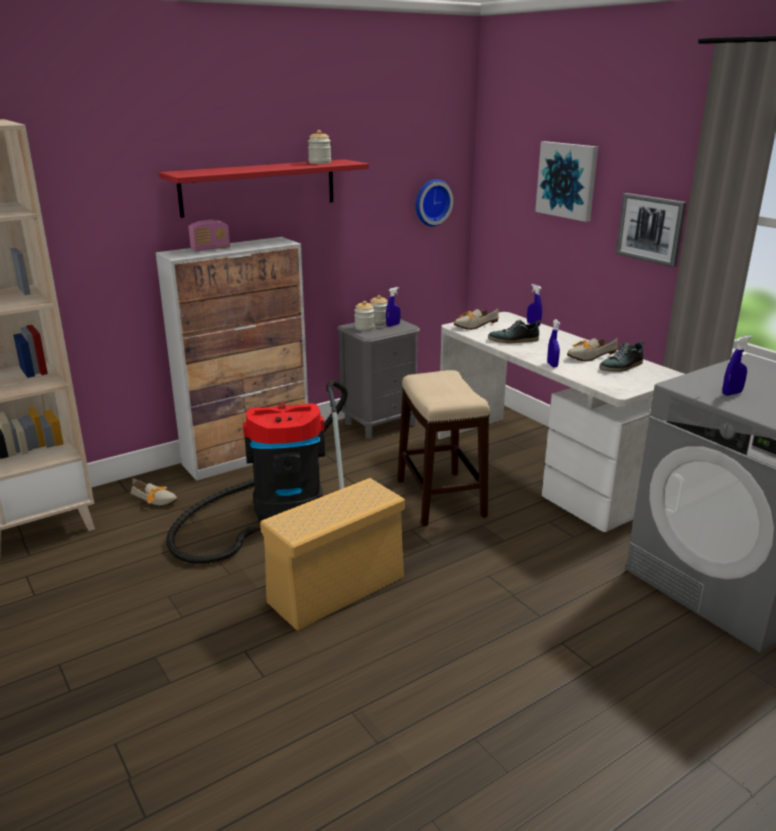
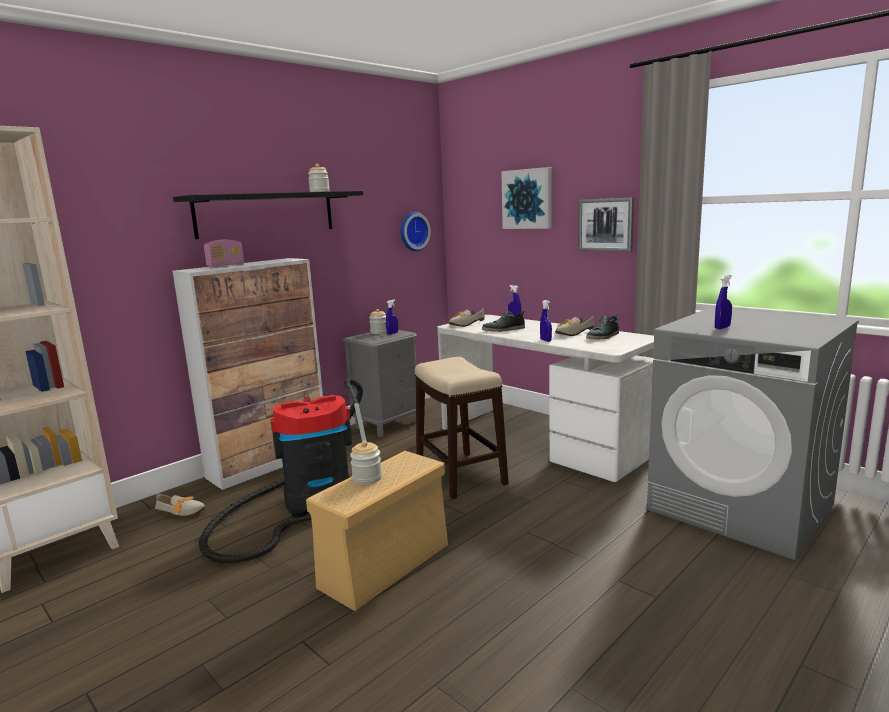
camera: 10 degrees left, 10 degrees down
(259, 187) = (266, 214): red shelf -> black shelf
(364, 328) = (368, 337): jar -> jar (367, 478)

